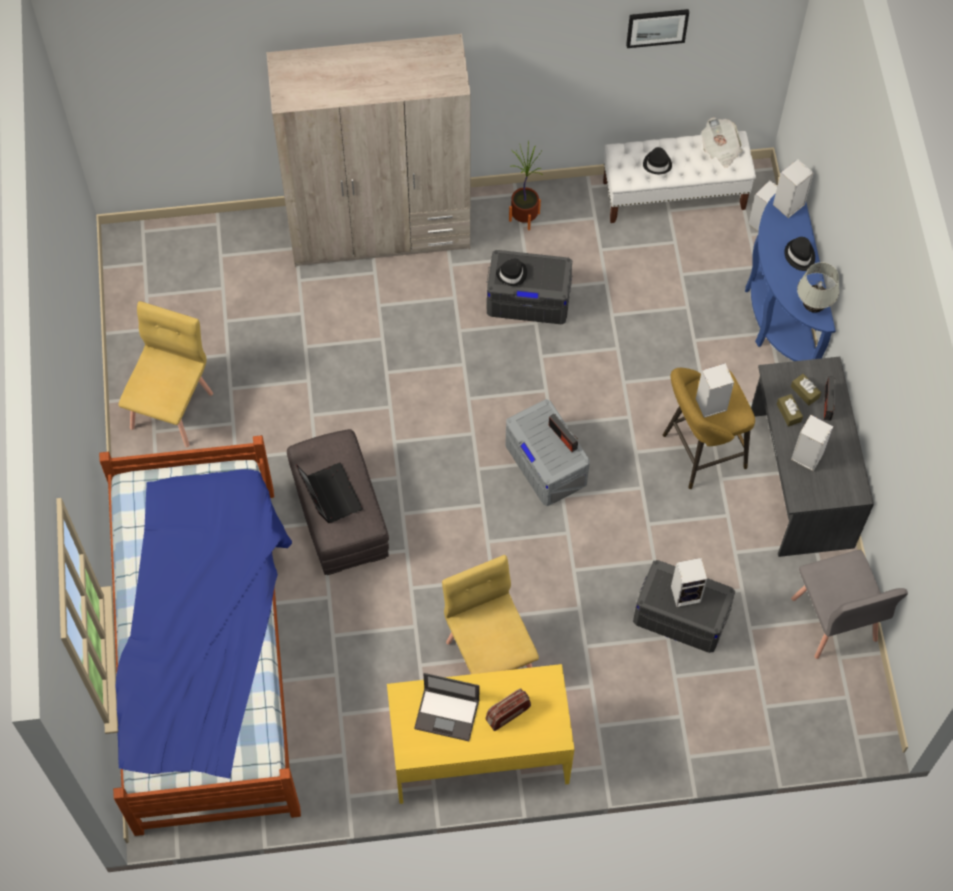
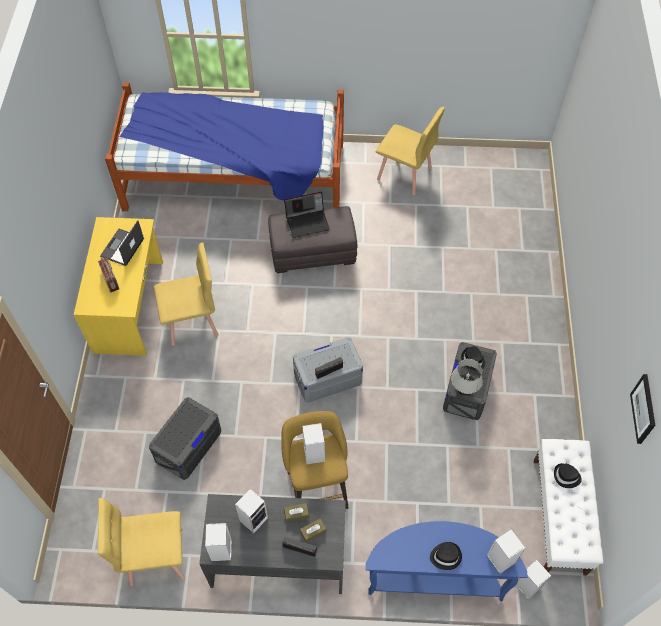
camera: 100 degrees right, 5 degrees down
(380, 231) = (534, 301): beige wardrobe -> none
(524, 216) = (542, 398): potted plant -> none
(686, 593) = (185, 431): speaker -> speaker (222, 551)
(720, 149) = (581, 533): newspaper -> none
(813, 307) = (392, 555): white table lamp -> white table lamp (463, 390)
(834, 620) = (155, 556): grey chair -> yellow chair

